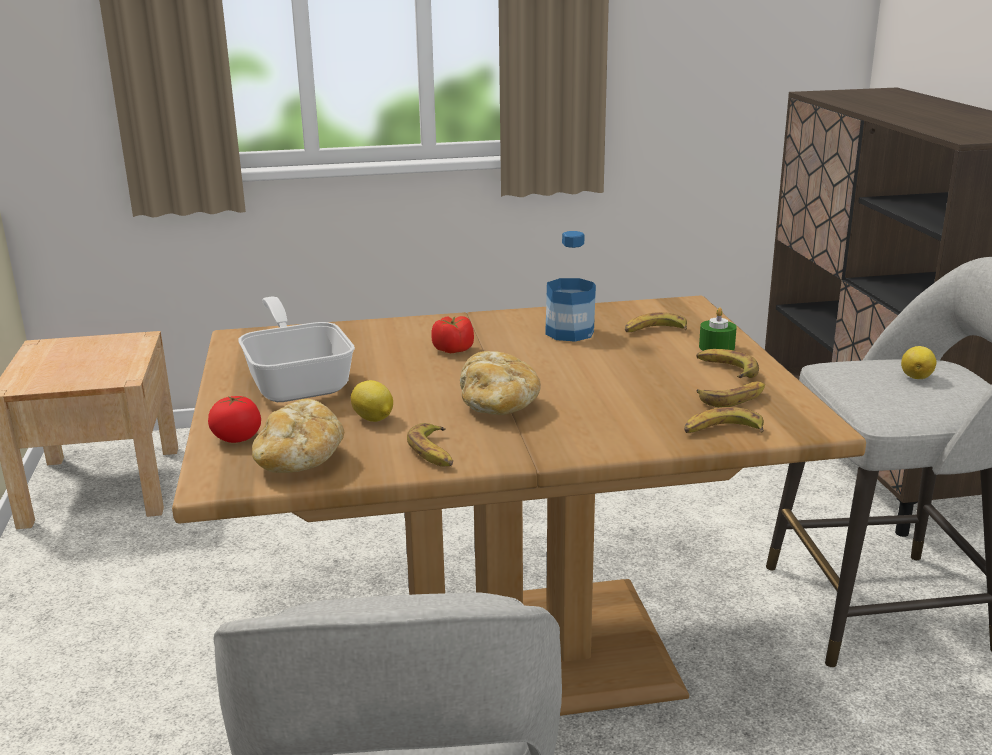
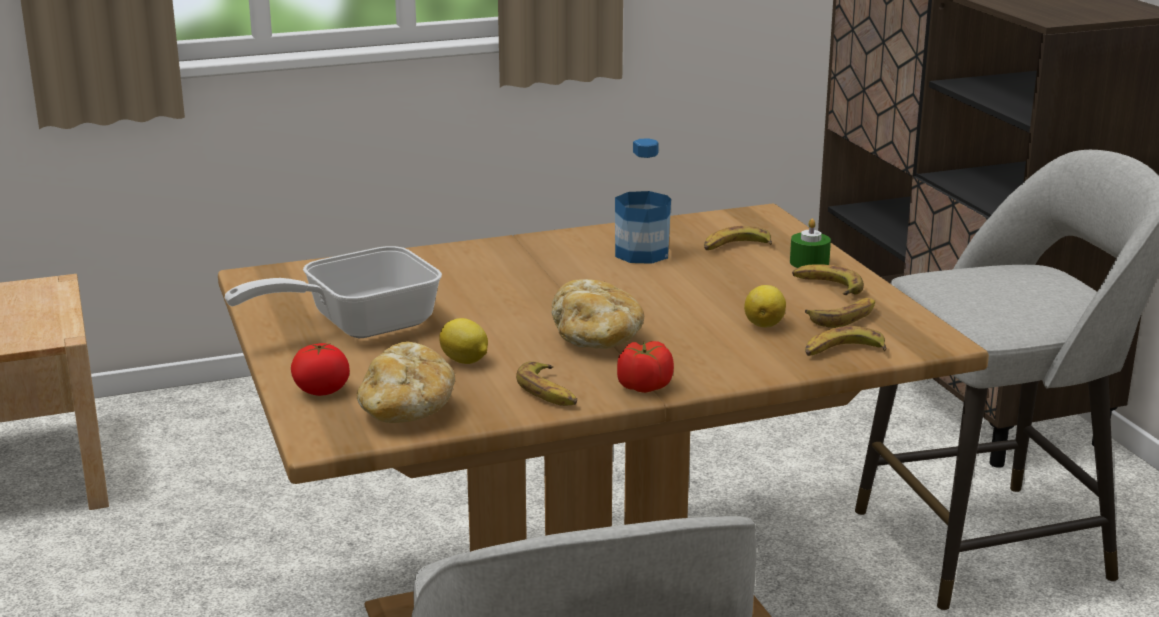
camera: 10 degrees left, 0 degrees up
(298, 381) = (356, 324): frying pan -> frying pan turned 90 degrees counterclockwise
(453, 349) = (517, 279): tomato -> tomato (644, 386)
(916, 377) = (1016, 284): lemon -> lemon (764, 324)

